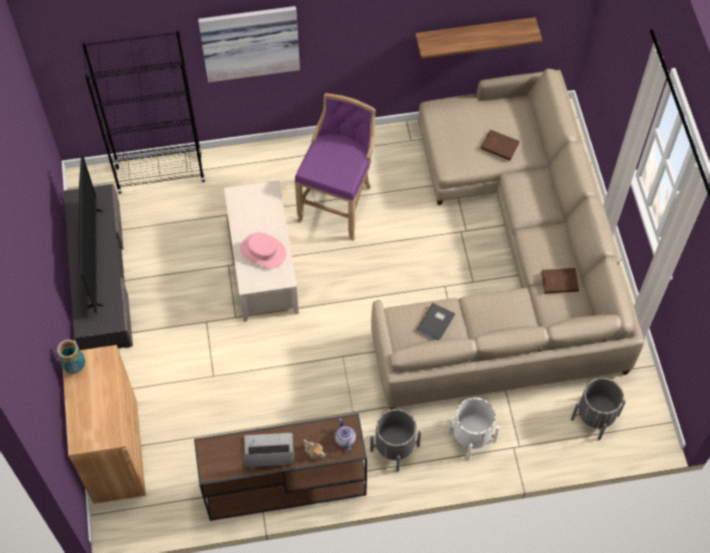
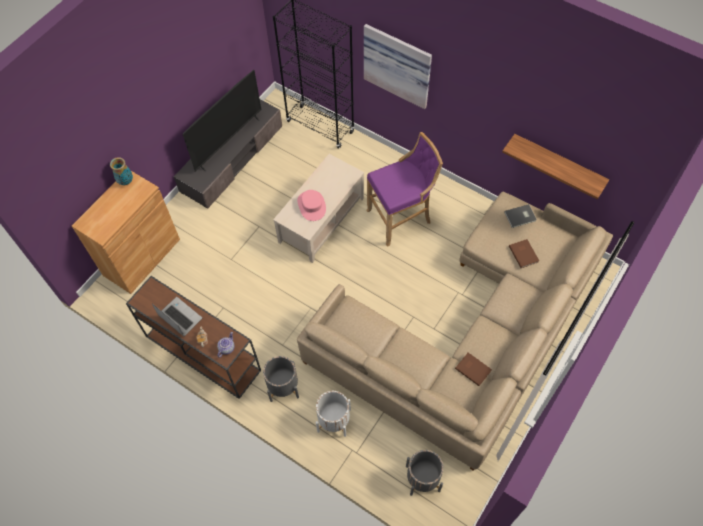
camera: 45 degrees right, 0 degrees up
(436, 323) = (368, 330): grey book -> grey book (520, 217)

